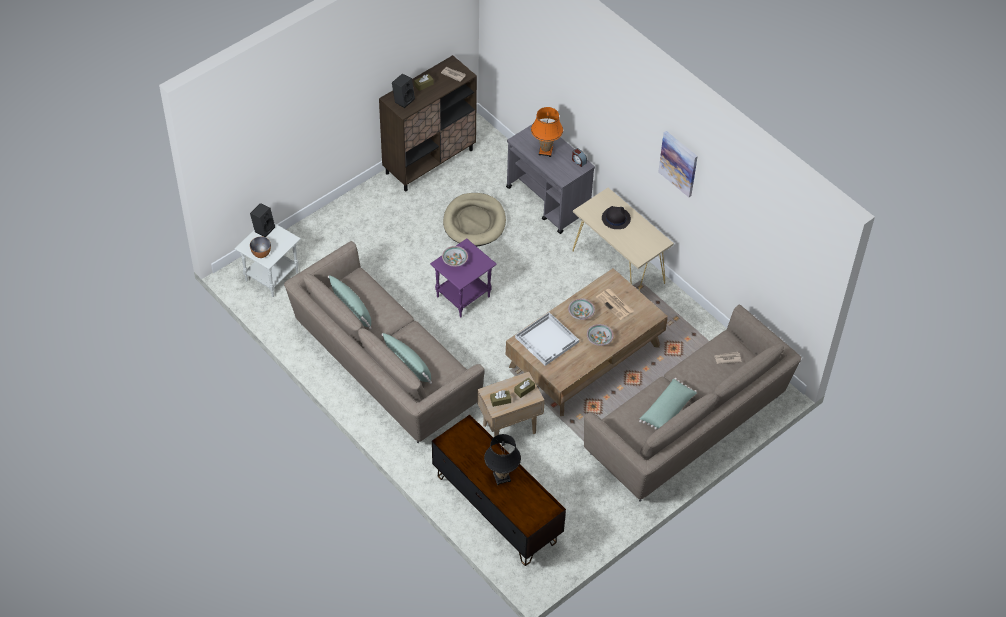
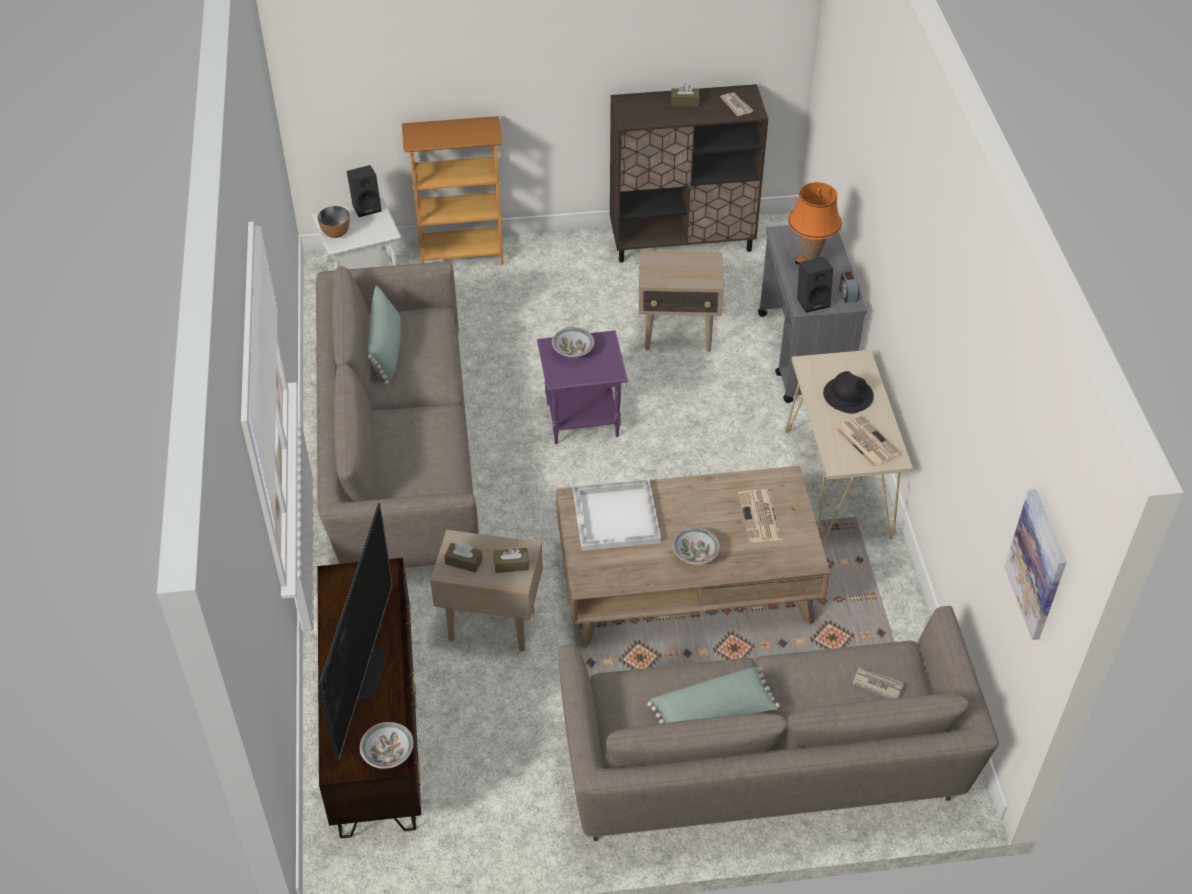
camera: 35 degrees right, 5 degrees down
(311, 229) = (462, 254): none -> bookcase
(403, 100) = (641, 108): black speaker -> black speaker (813, 301)
(408, 365) = (391, 454): green pillow -> none
(474, 222) = (678, 336): beige dog bed -> beige side table
(501, 477) = (364, 671): black table lamp -> television
(581, 313) = (698, 504): bowl -> bowl (388, 752)
(643, 239) = (866, 442): none -> newspaper
(678, 163) = (946, 315): picture -> picture (1037, 564)

